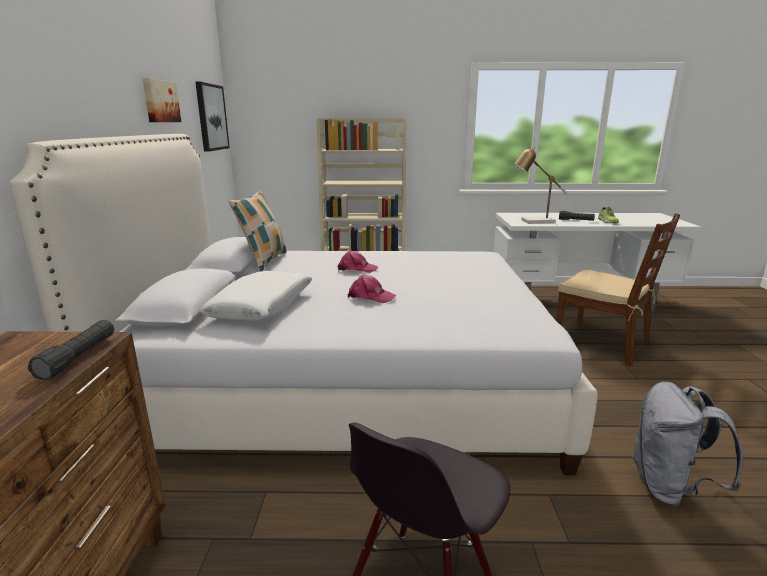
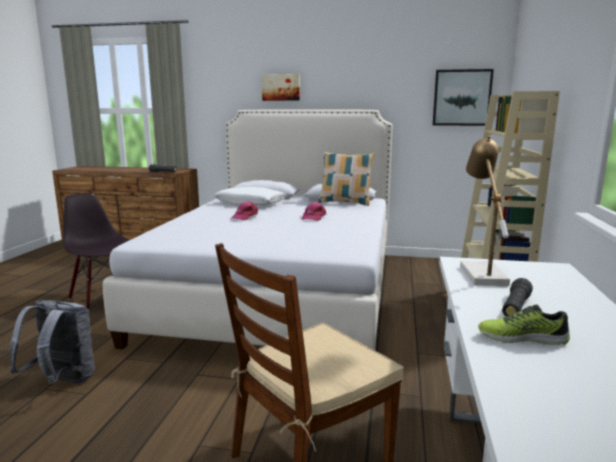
camera: 100 degrees right, 5 degrees down
(160, 101) = (368, 89): picture -> picture (281, 87)

